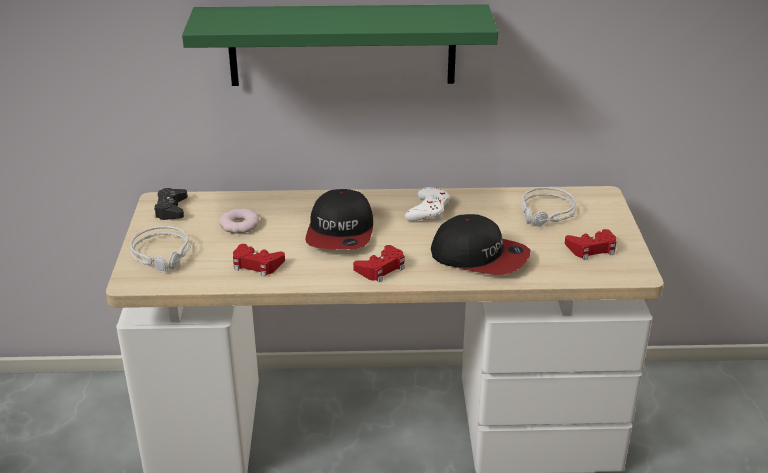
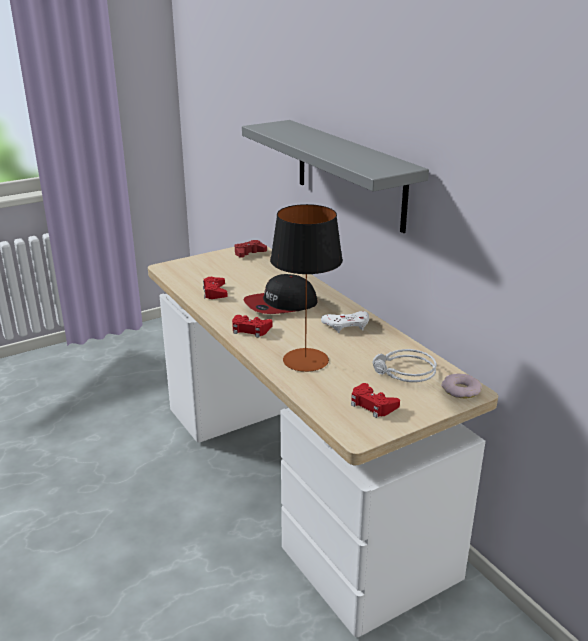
camera: 60 degrees right, 5 degrees down
(164, 254) = (199, 266): grey headphones -> none
(171, 209) = (249, 253): black game controller -> red game controller
(239, 225) = (253, 275): donut -> donut (460, 390)
(342, 45) = (349, 174): green shelf -> grey shelf
(479, 256) = (305, 360): cap -> table lamp

